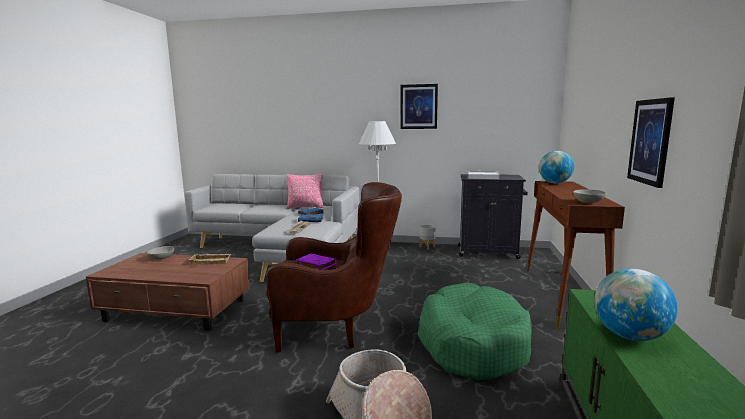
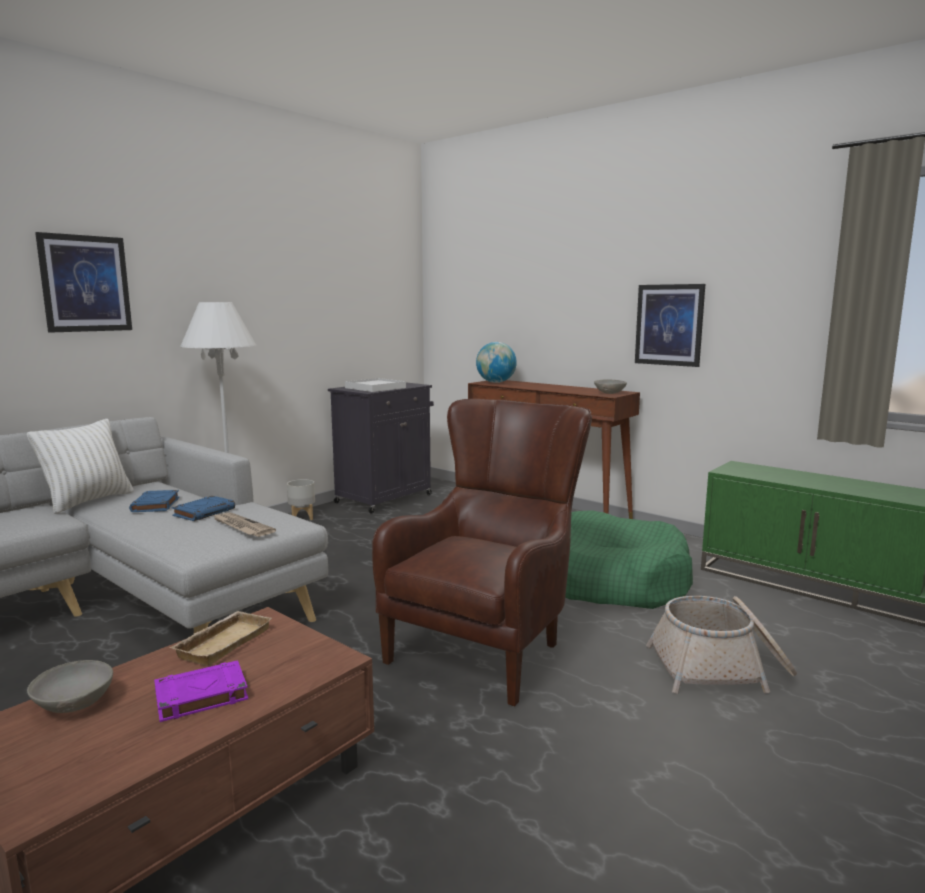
camera: 60 degrees left, 0 degrees up
(305, 207) = (88, 501): pink pillow -> white pillow
(315, 264) = (475, 547): purple book -> purple book (200, 696)
(418, 106) = (258, 277): picture -> picture (85, 283)
(629, 336) = (814, 483): globe -> none

